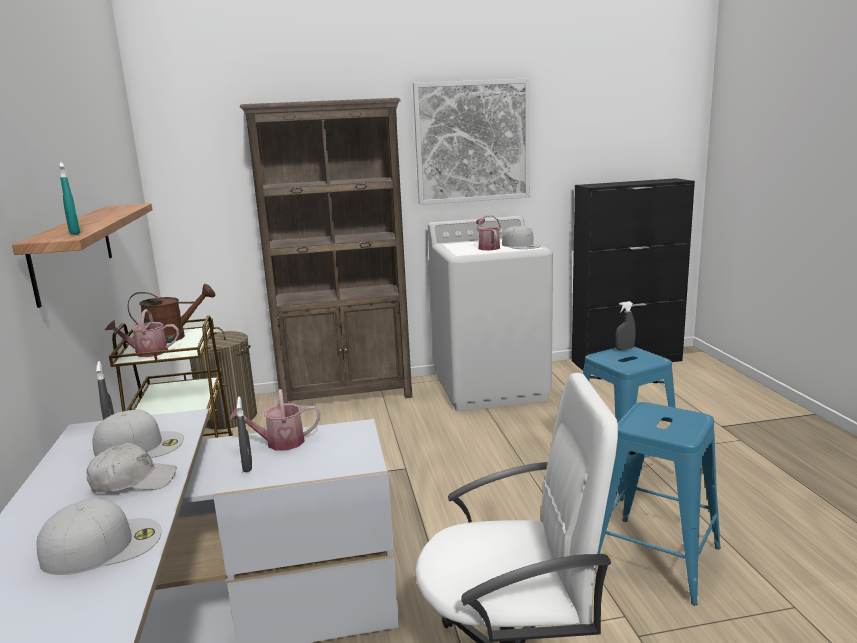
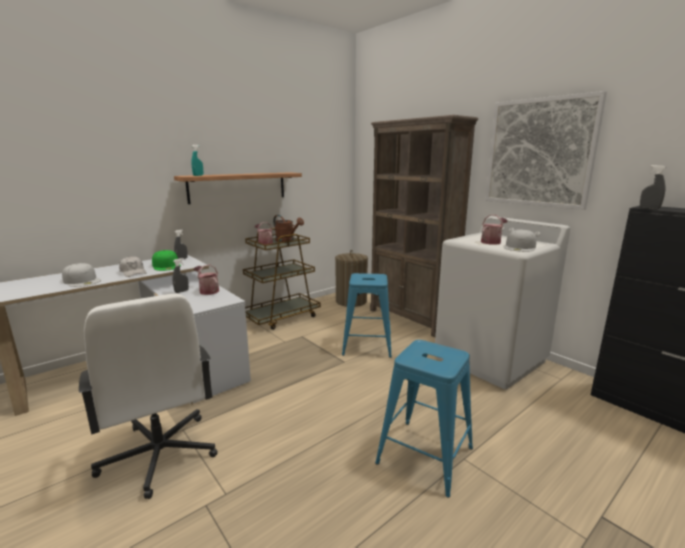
camera: 60 degrees right, 0 degrees up
(140, 445) = (167, 265): white cap -> green cap
(624, 349) = (453, 351): grey spray bottle -> grey spray bottle (649, 208)
(656, 558) = (303, 500): blue stool -> blue stool (367, 345)

